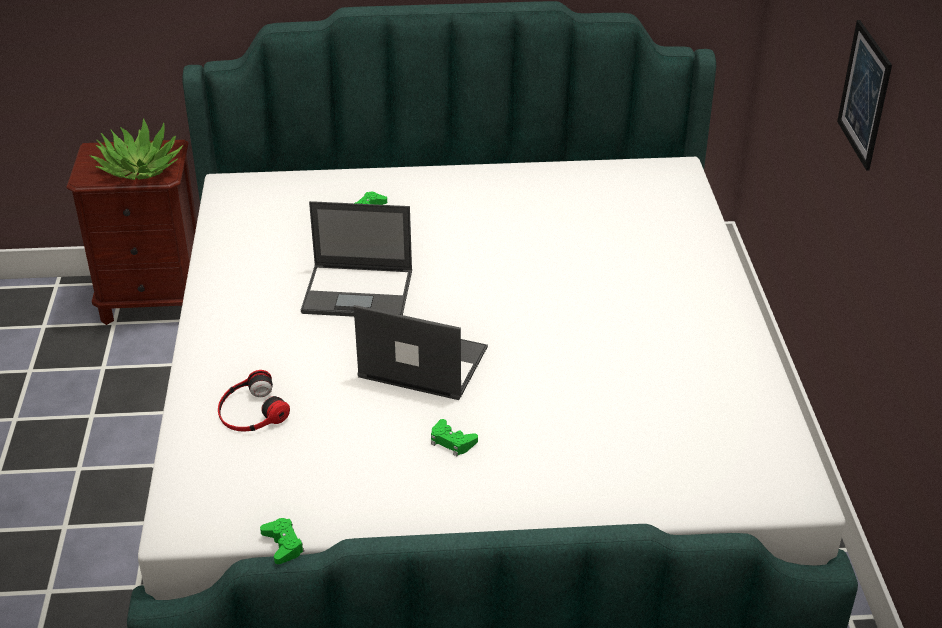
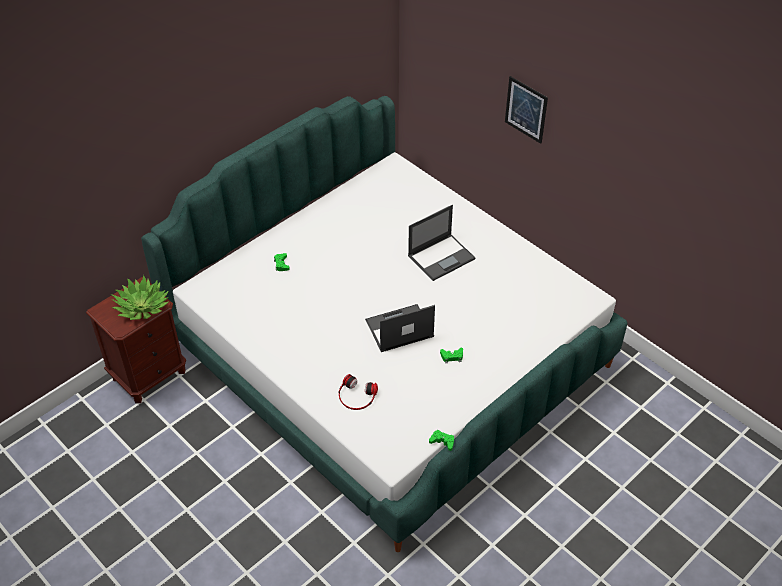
camera: 40 degrees left, 10 degrees up
(359, 292) = (331, 311): laptop -> laptop (441, 257)

